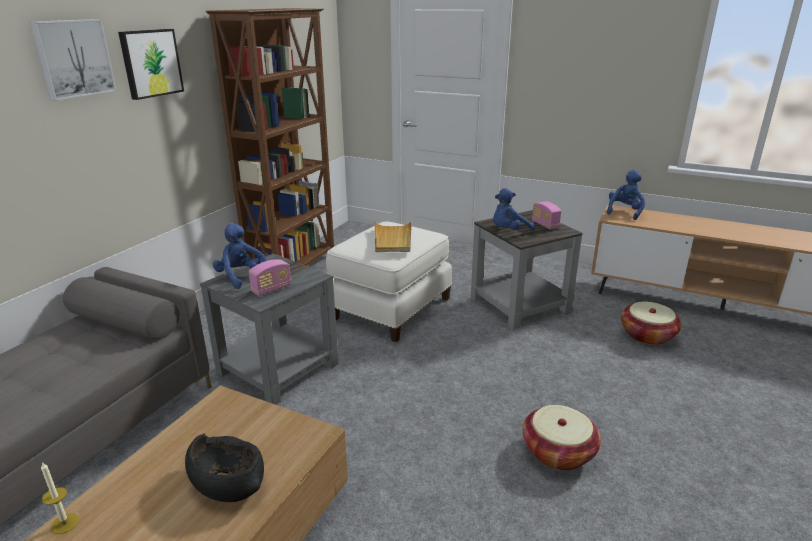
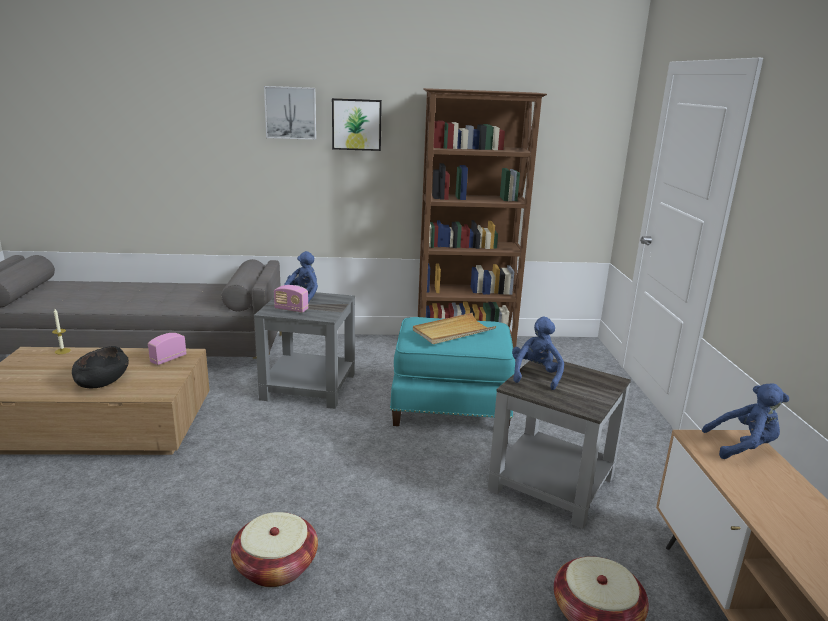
camera: 60 degrees right, 5 degrees down
(390, 308) = (450, 406): white ottoman -> turquoise ottoman
(509, 231) = (536, 375): blue plush toy -> blue plush toy turned 75 degrees clockwise
(545, 225) = (588, 393): radio -> radio (168, 359)

